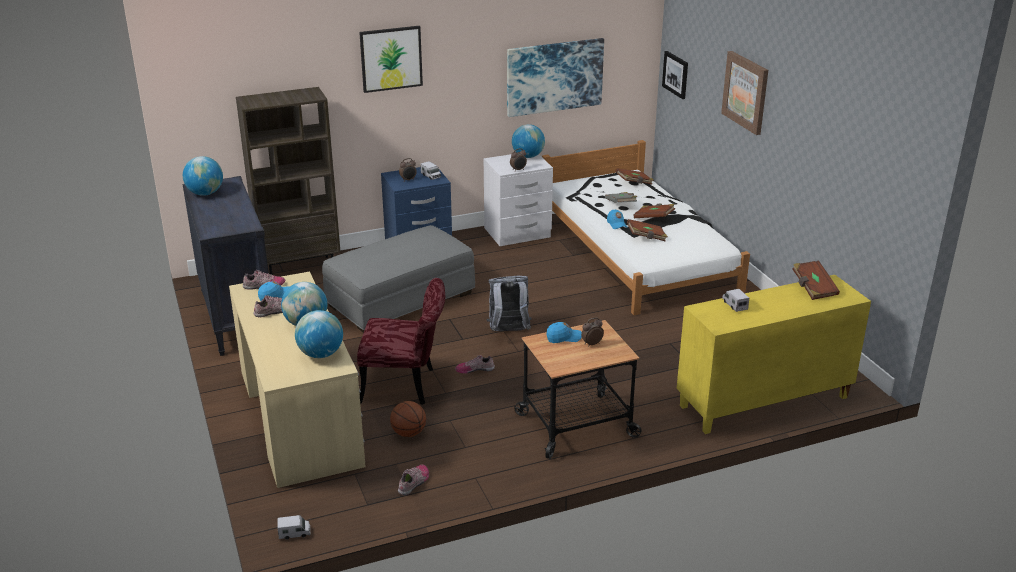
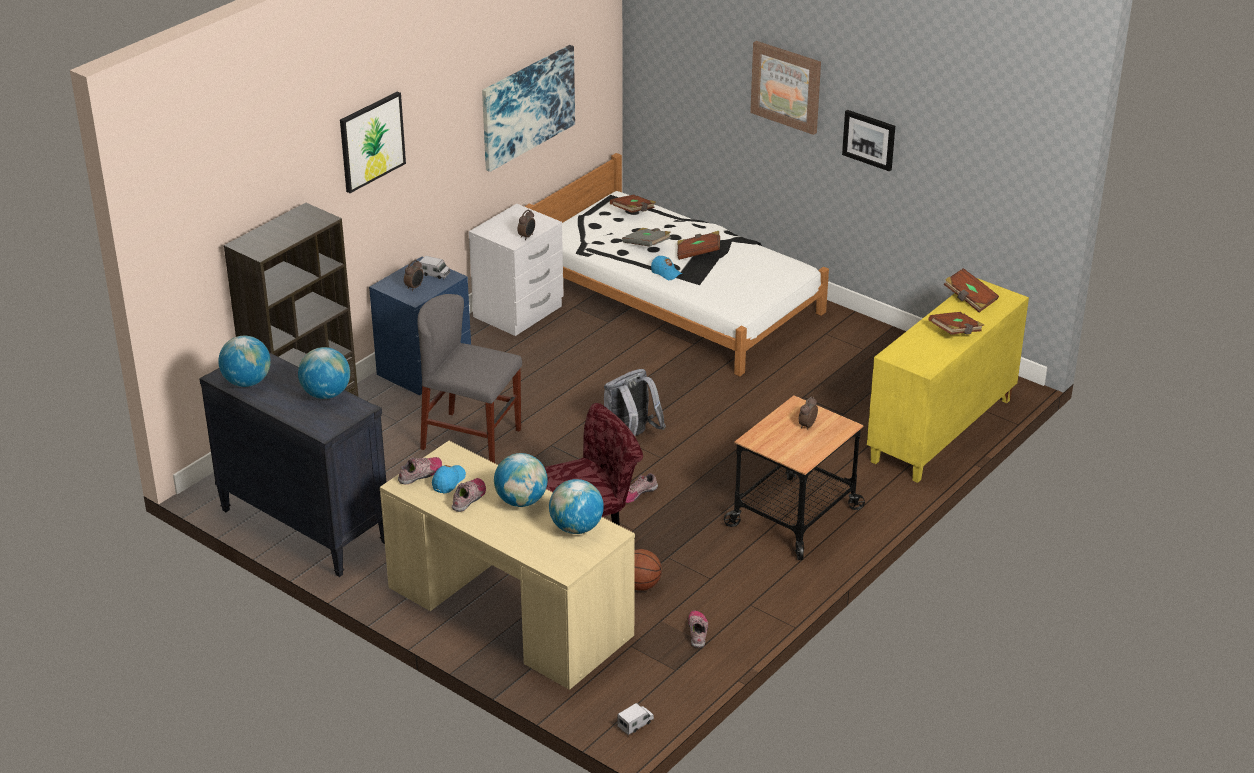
camera: 30 degrees left, 5 degrees up
(401, 299) = (471, 439): grey ottoman -> grey chair
(528, 156) = (518, 214): globe -> globe (326, 394)
(563, 338) = (775, 428): blue cap -> none
(646, 237) = (712, 281): brown book -> brown book (956, 332)
(676, 74) = (657, 68): picture -> picture (869, 139)
(734, 305) = (917, 341): toy truck -> none

